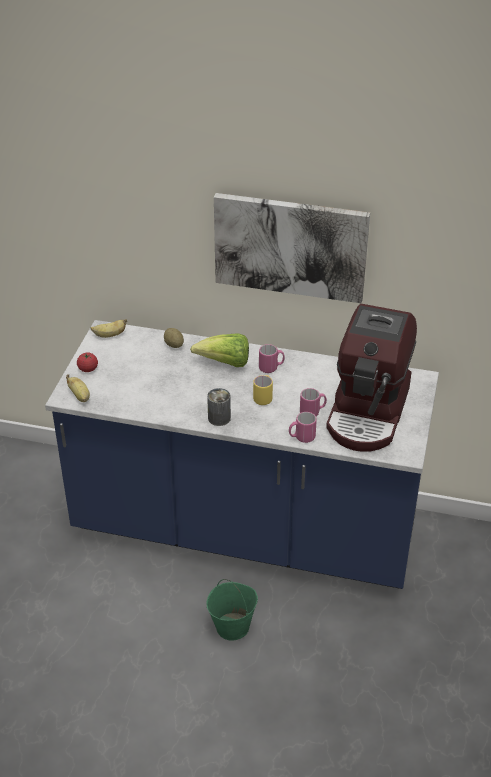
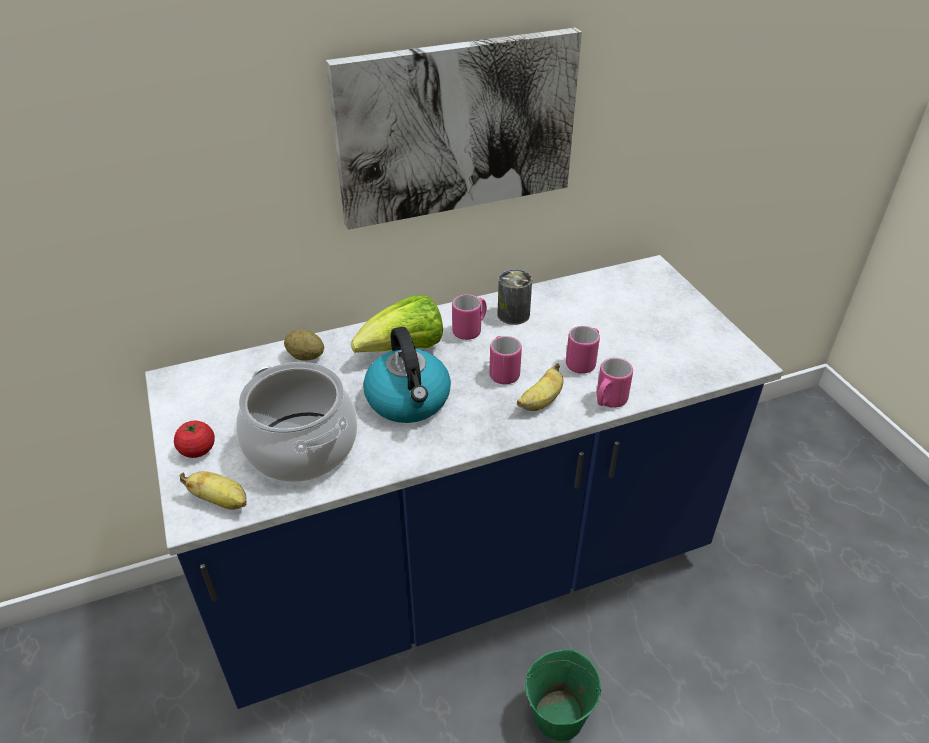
camera: 35 degrees left, 0 degrees up
(109, 335) = (191, 384): banana -> banana (541, 402)
(133, 389) = (302, 446): none -> cooking pot
(202, 390) = (409, 401): none -> kettle
(219, 418) = (473, 429): can -> can (513, 314)
(264, 397) = (502, 372): yellow mug -> pink mug
(369, 412) = (646, 332): coffee machine -> none

